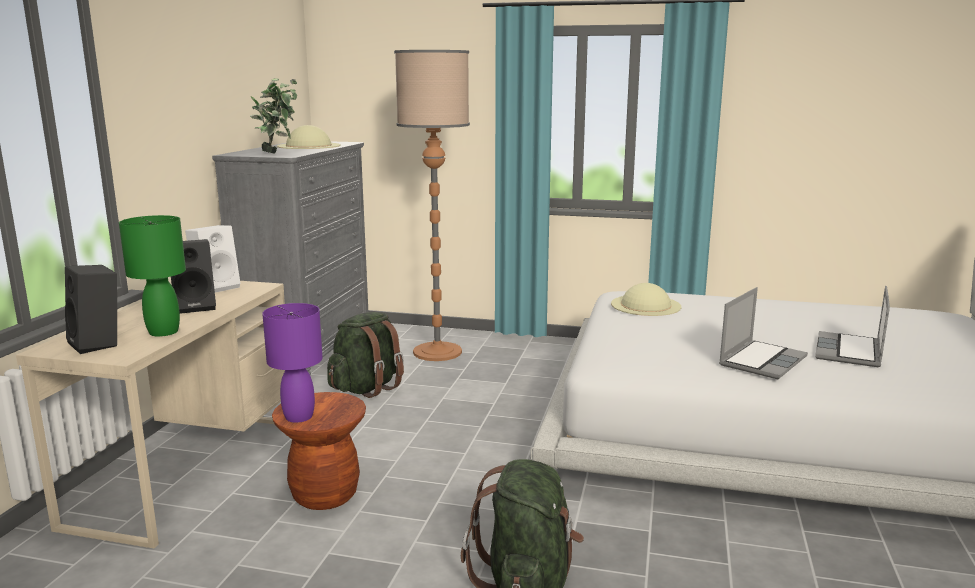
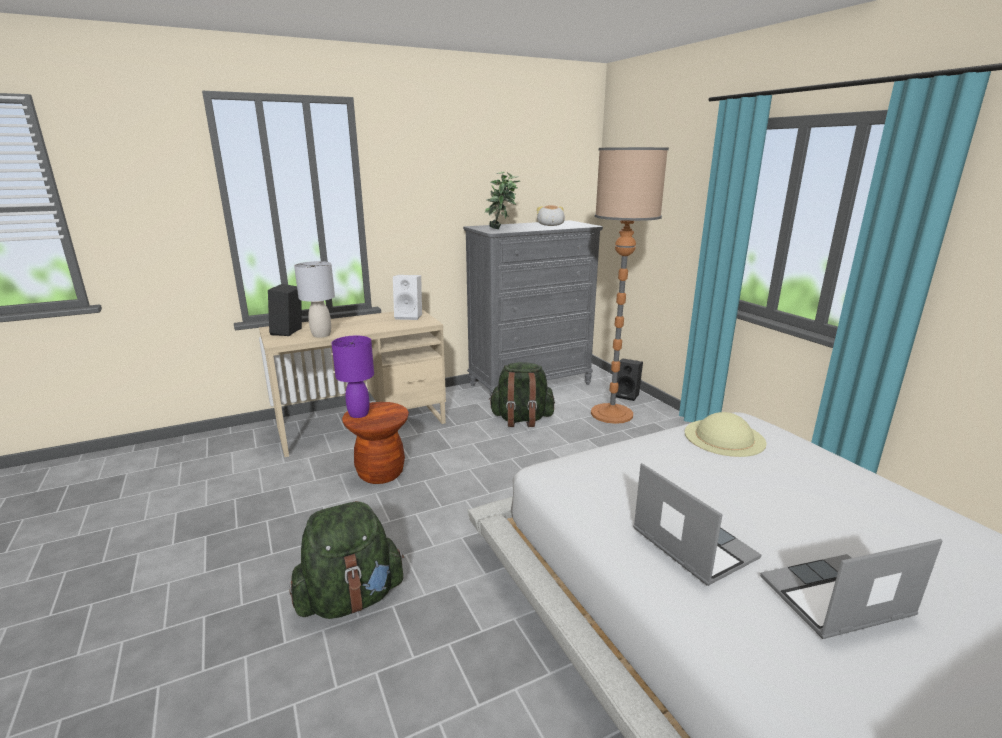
camera: 50 degrees right, 5 degrees up
(164, 332) = (322, 335): green table lamp -> grey table lamp
(196, 306) = (371, 325): black speaker -> black speaker (627, 395)
(309, 146) = (550, 225): beige hat -> plush toy
(762, 361) = (691, 544): laptop -> laptop turned 120 degrees counterclockwise

